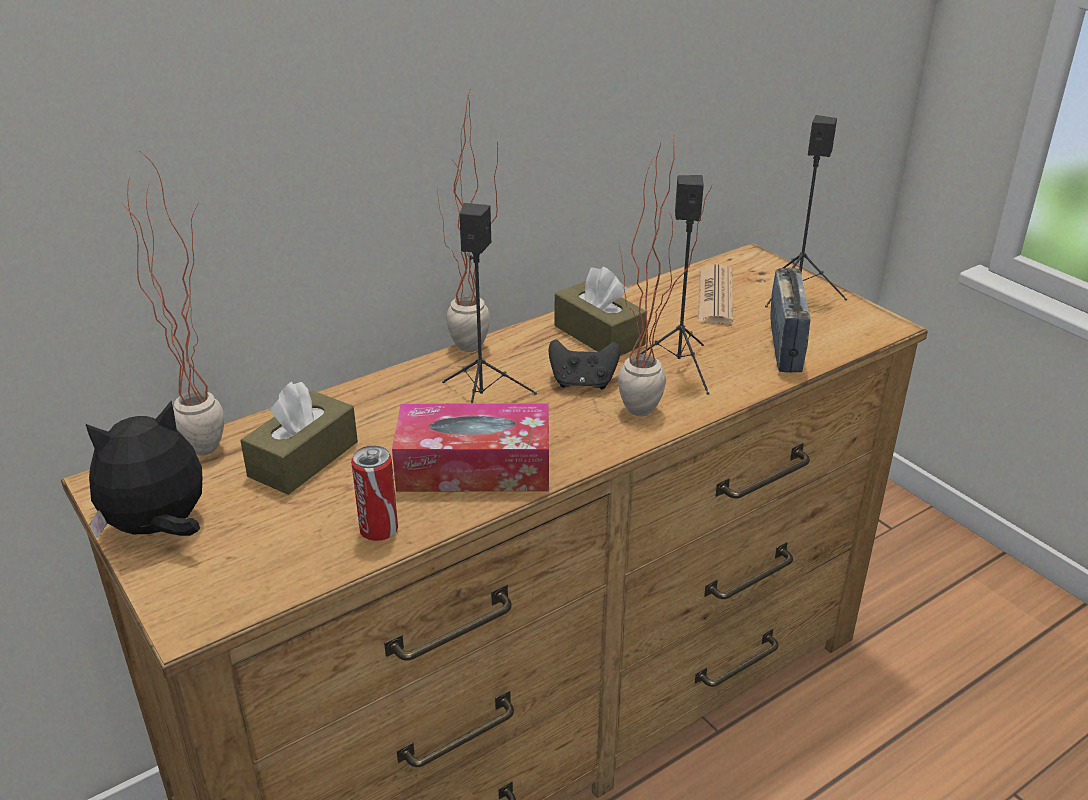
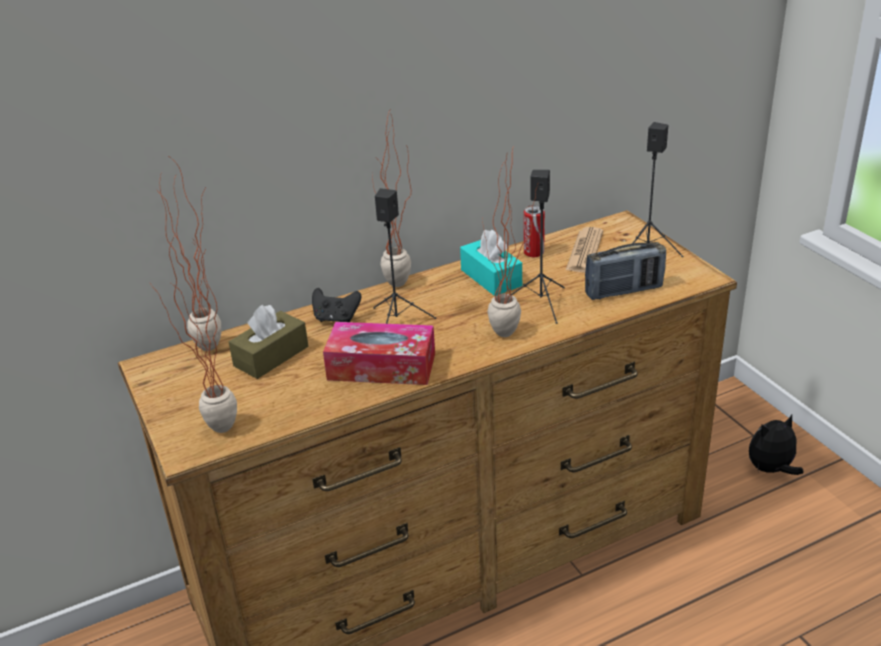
camera: 10 degrees right, 0 degrees up
(159, 529) = (174, 396): plush toy -> plush toy (771, 470)
(235, 588) = (215, 435): none -> potted plant
(379, 530) = (311, 404): can -> can (534, 253)
(583, 383) = (470, 312): black game controller -> black game controller (336, 319)
(599, 335) = (491, 278): brown tissue box -> turquoise tissue box
(785, 347) = (624, 291): radio -> radio turned 60 degrees clockwise

